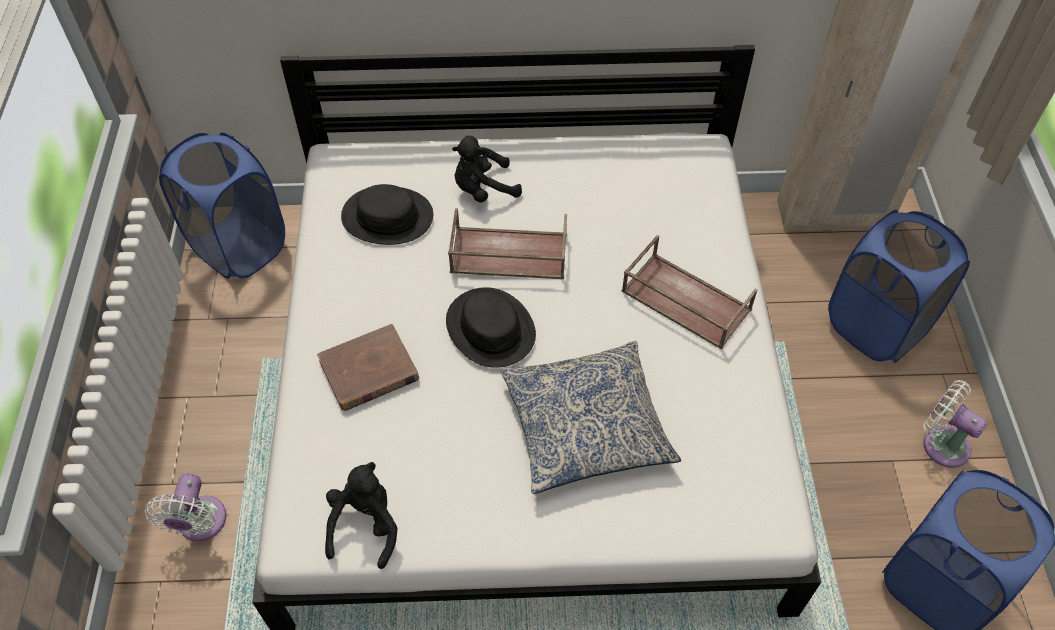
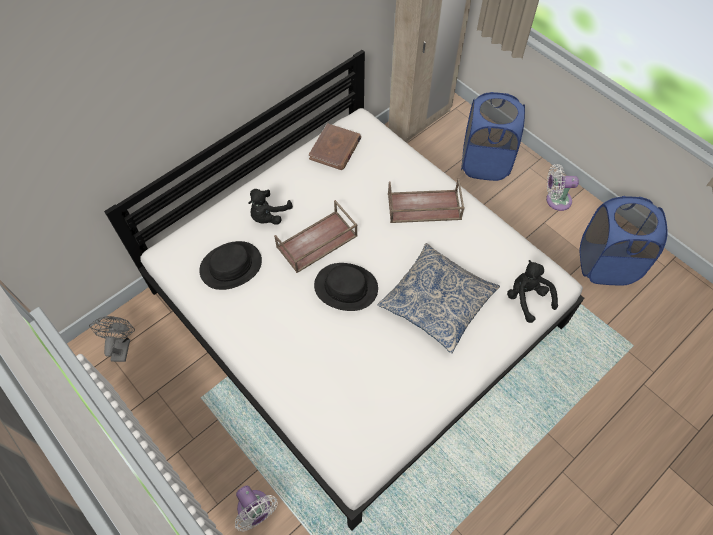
camera: 40 degrees left, 5 degrees up
(239, 247) = (121, 346): blue laundry basket -> grey fan
(365, 525) = (383, 433): black plush toy -> black plush toy (527, 298)
(369, 371) = (306, 355): brown book -> brown book (335, 149)

